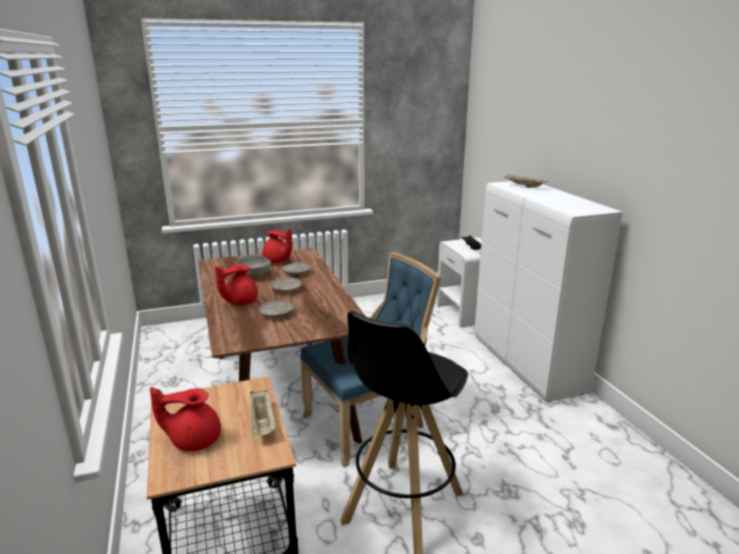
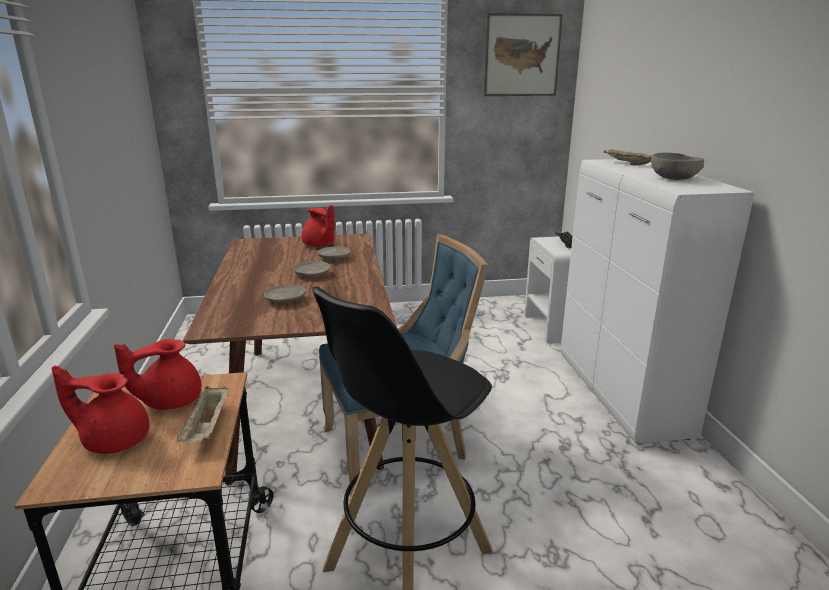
camera: 10 degrees right, 0 degrees up
(239, 301) = (251, 284): red teapot -> red teapot (169, 400)
(254, 276) = (284, 258): grey bowl -> grey bowl (674, 178)
(424, 92) = (522, 55): none -> picture

